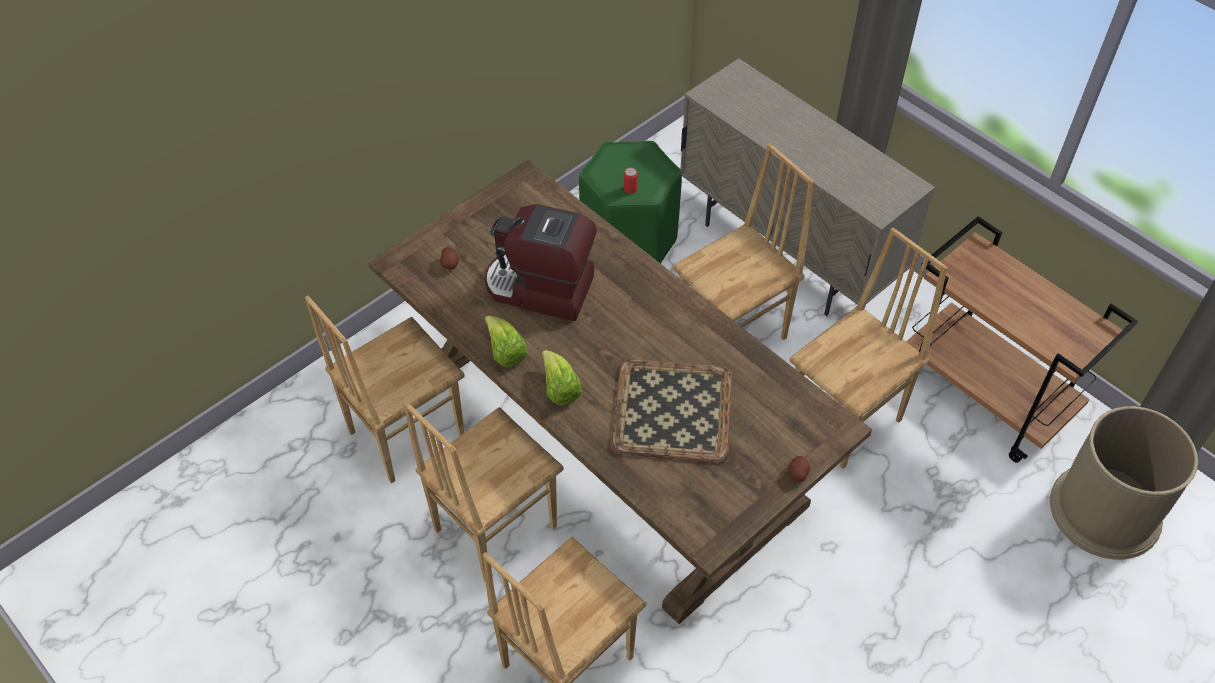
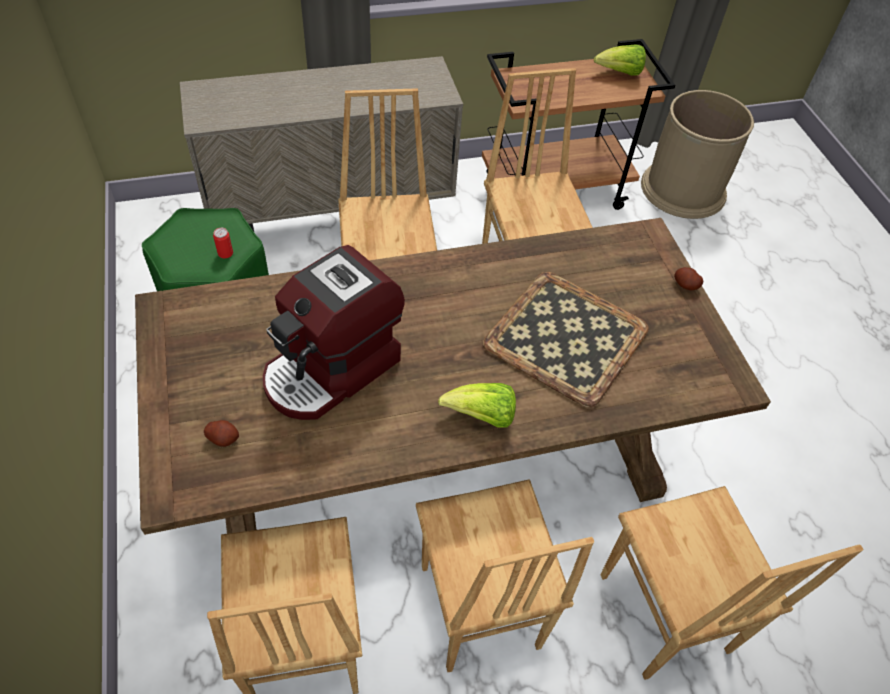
camera: 65 degrees left, 0 degrees up
(505, 352) = (397, 443): lettuce -> lettuce (620, 73)

